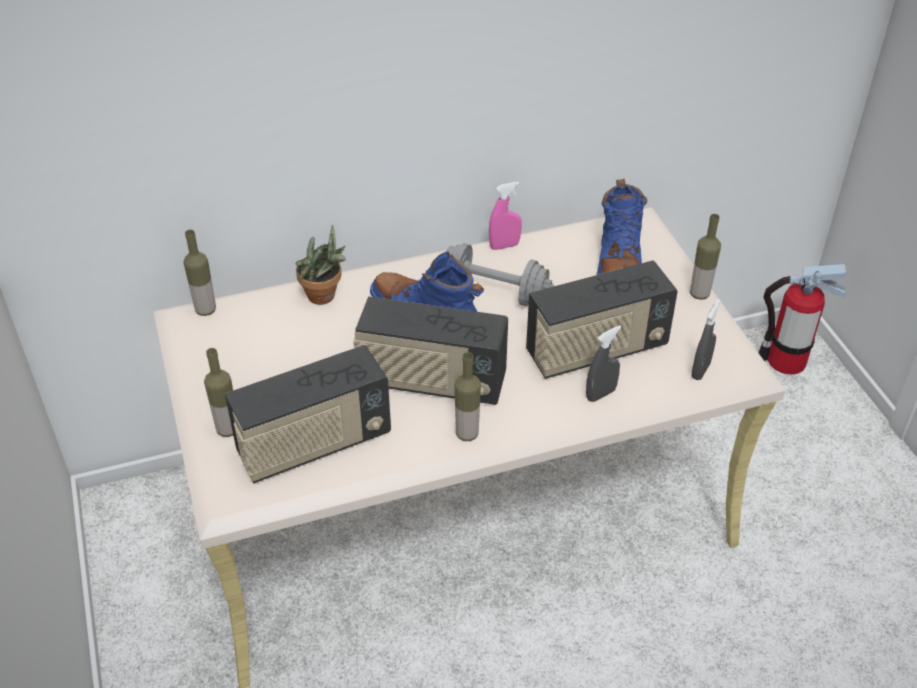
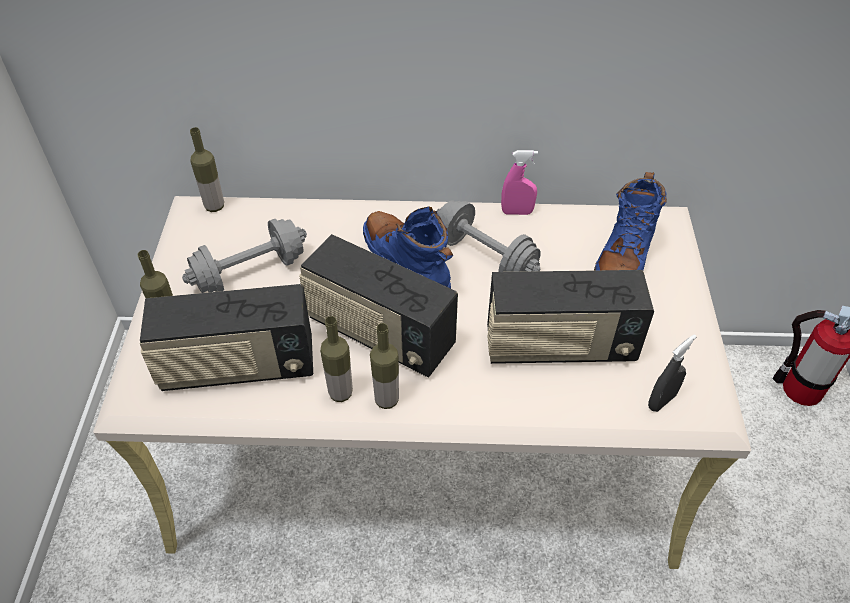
camera: 20 degrees right, 5 degrees up
(277, 360) = (250, 272): none -> grey dumbbell
(325, 297) = (324, 221): potted plant -> none
(600, 394) = (542, 397): grey spray bottle -> none
(699, 294) = (697, 314): bottle -> bottle (340, 393)

